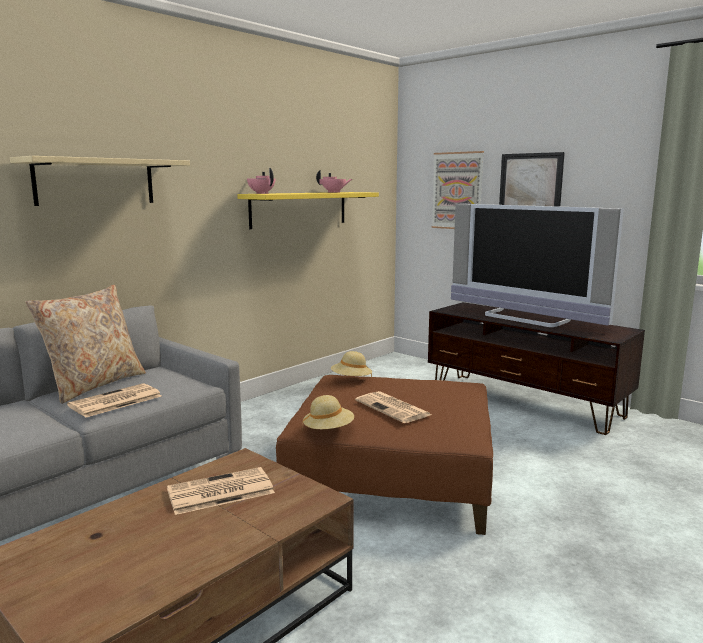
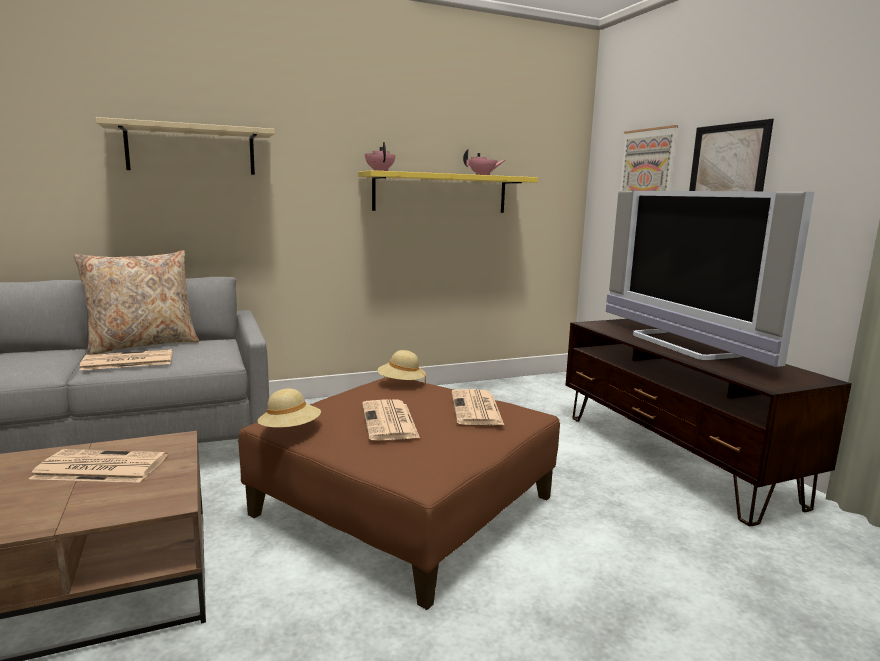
camera: 25 degrees right, 0 degrees up
(436, 388) = (476, 409): none -> newspaper

